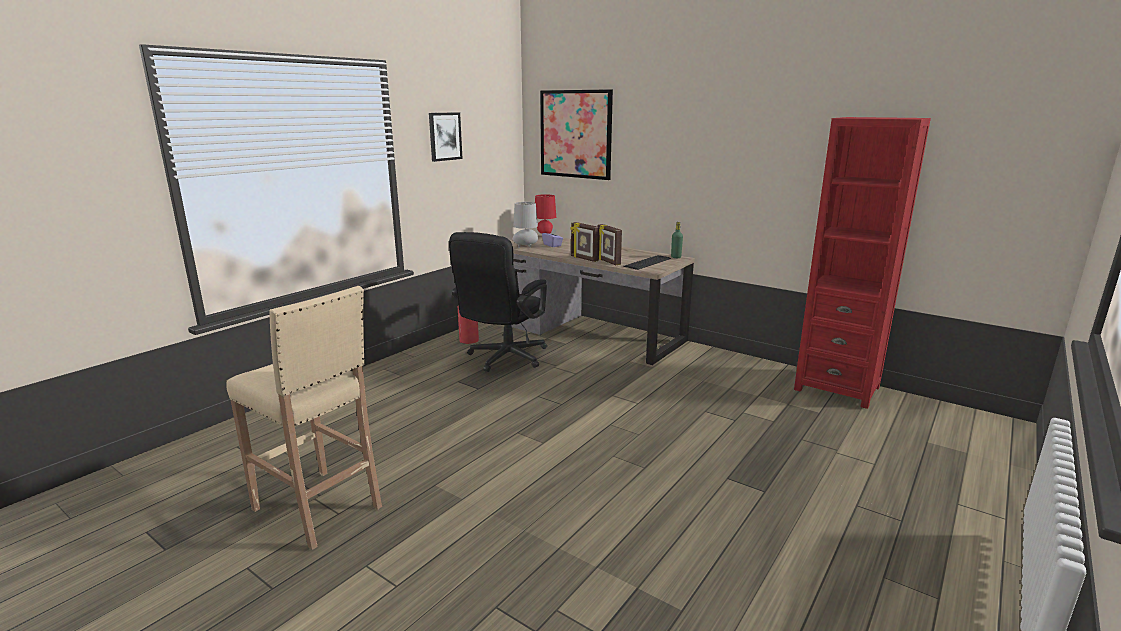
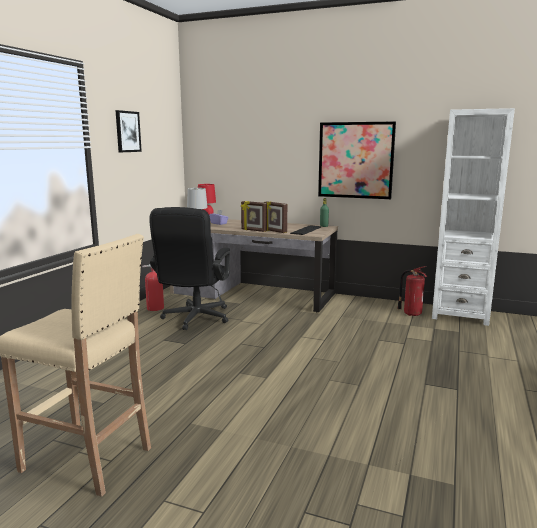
camera: 15 degrees left, 5 degrees down
(575, 134) = (231, 133): picture -> picture (355, 160)
(770, 379) = (411, 313): none -> fire extinguisher
(836, 388) = (460, 314): red bookcase -> white bookcase

